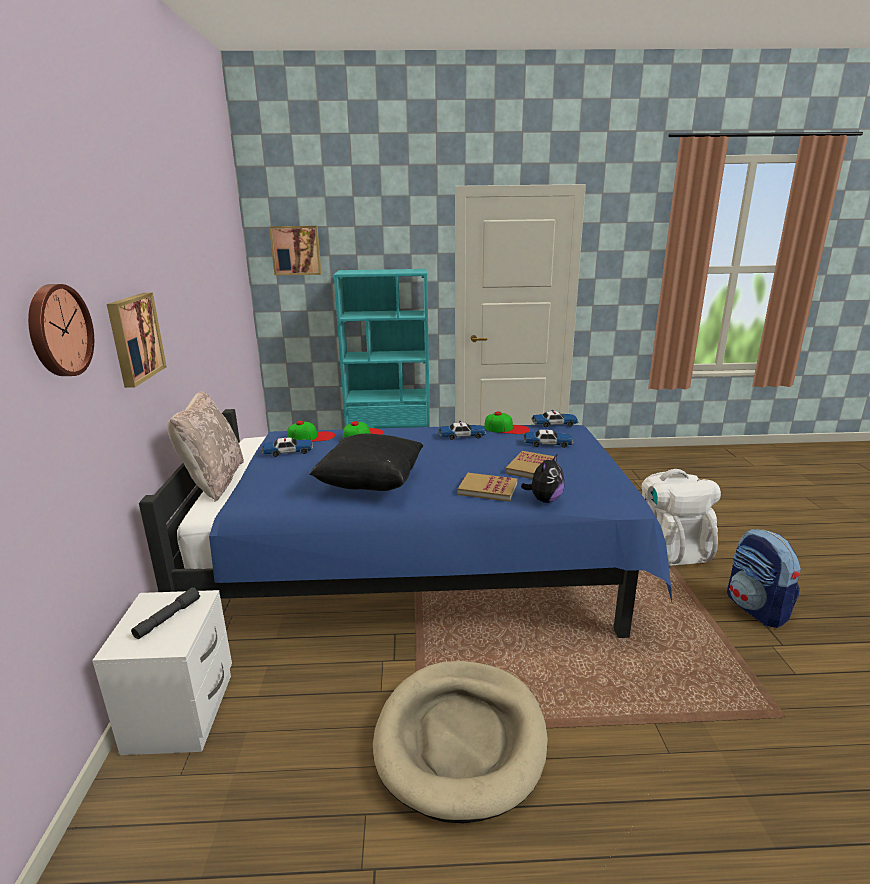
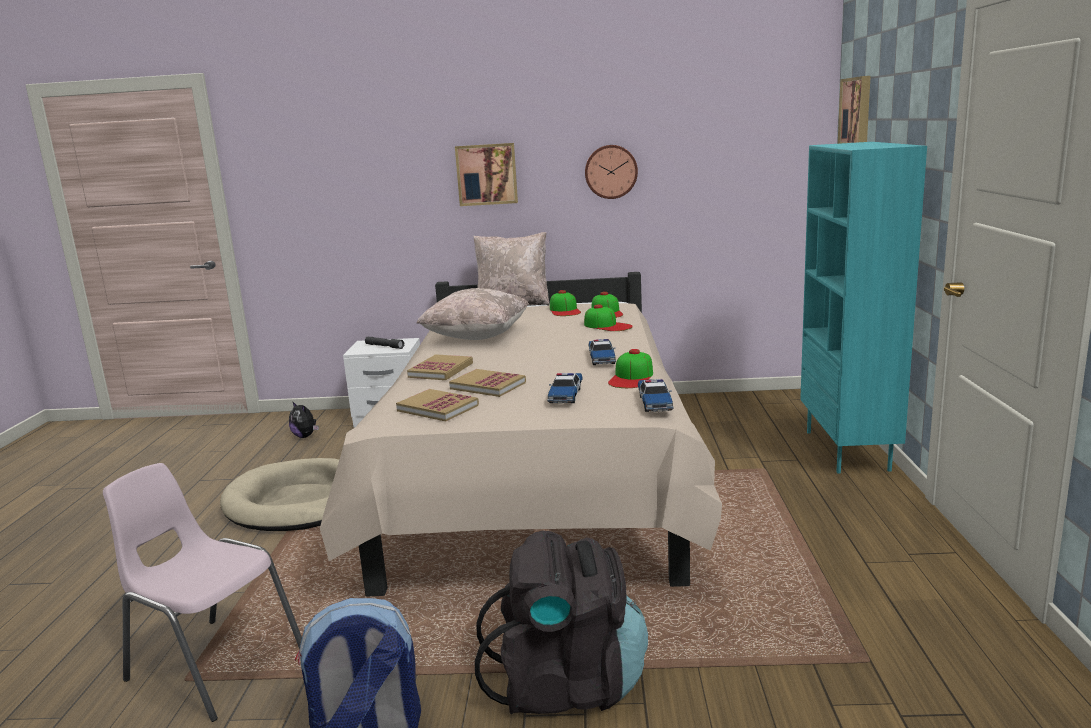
camera: 95 degrees right, 5 degrees down
(57, 330) = (395, 156): wall clock -> wall clock (611, 171)
(288, 452) = (565, 310): toy car -> cap
(370, 484) = (477, 337): black pillow -> beige pillow
(421, 571) = (537, 481): blue bed -> beige bed
(544, 500) = (404, 391): plush toy -> plush toy (305, 436)
(587, 480) = (438, 408): none -> book
(670, 548) = (567, 684): white backpack -> black backpack
(756, 706) = (213, 664): none -> pink chair

